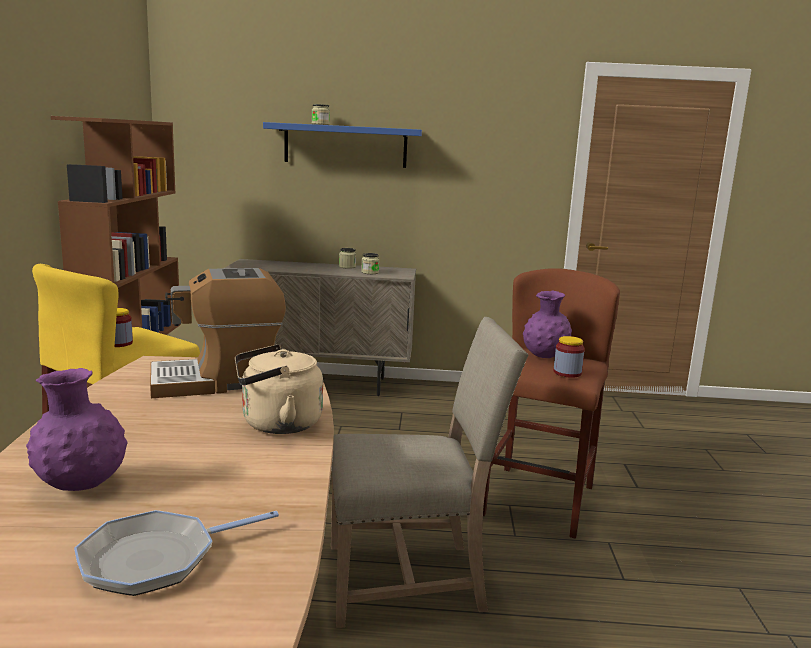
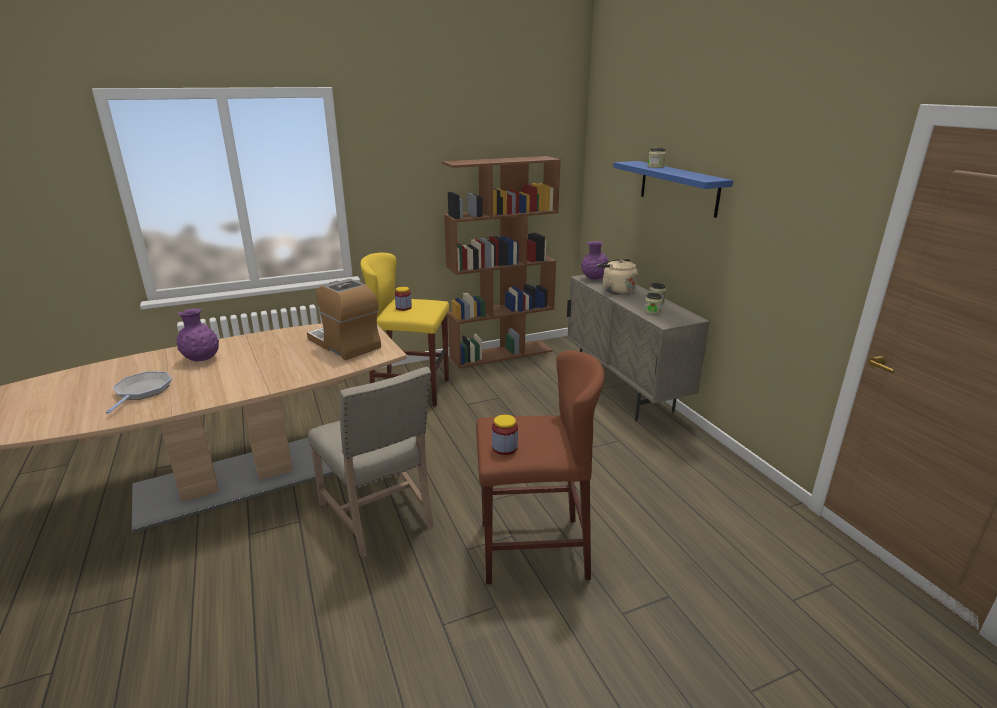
camera: 65 degrees right, 10 degrees up
(155, 559) = (142, 391): frying pan -> frying pan turned 60 degrees clockwise
(276, 424) = (290, 374): beige kettle -> beige kettle (616, 290)
(544, 357) = (538, 431): purple vase -> purple vase (594, 279)

